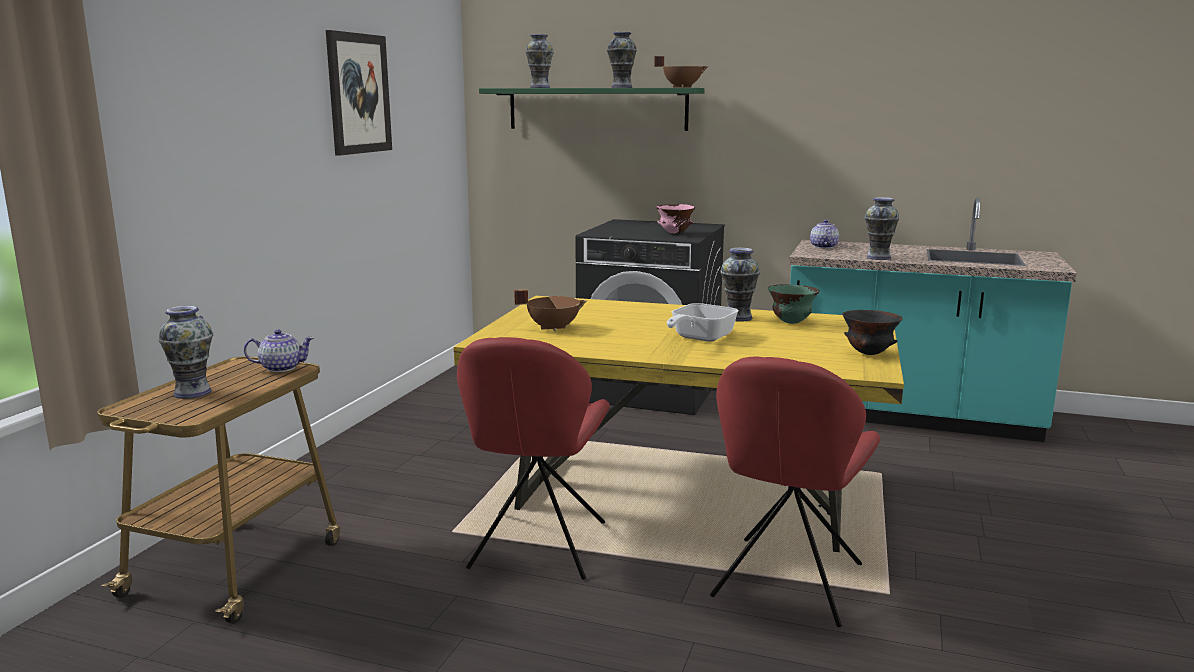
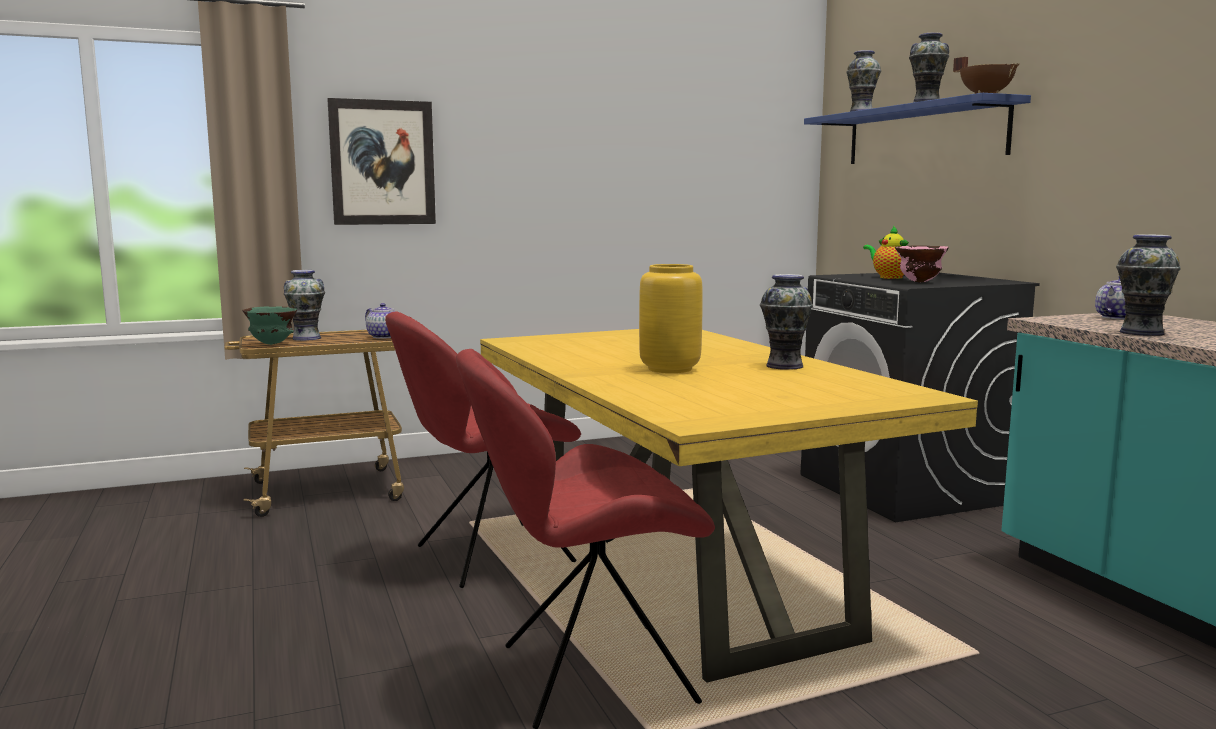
camera: 50 degrees right, 5 degrees down
(358, 93) = (631, 122): picture -> picture (382, 163)
(553, 328) = (591, 342): brown cooking pot -> none
(597, 109) = (923, 134): green shelf -> blue shelf
(633, 230) = (888, 277): none -> teapot
(699, 338) = (668, 369): frying pan -> yellow vase
(791, 323) = (820, 379): green bowl -> green bowl (273, 344)
(868, 354) = (770, 412): black bowl -> none

